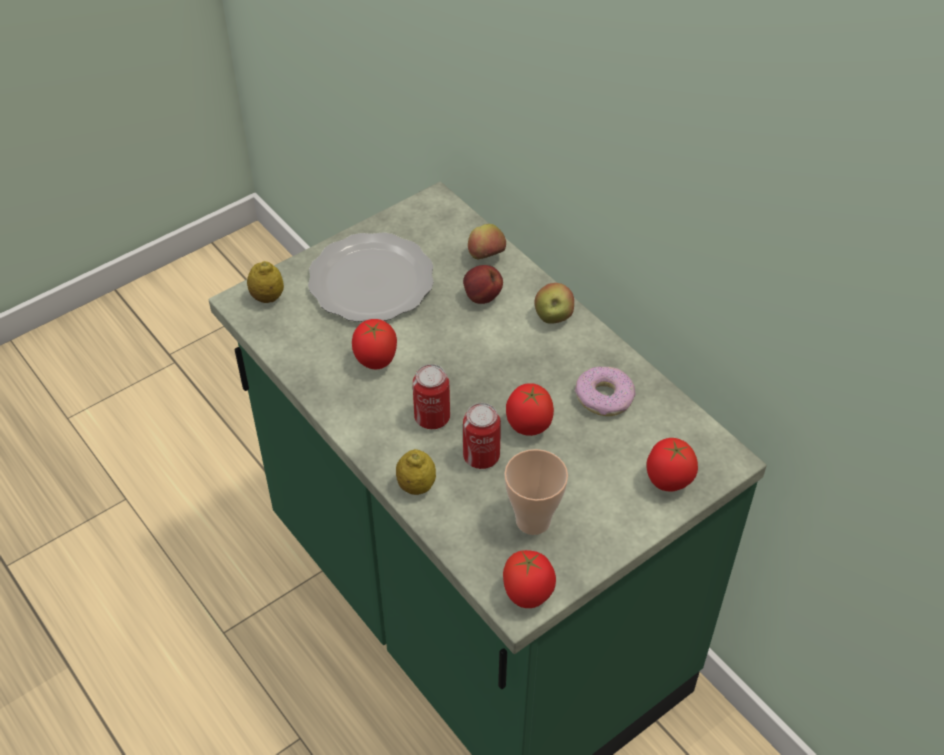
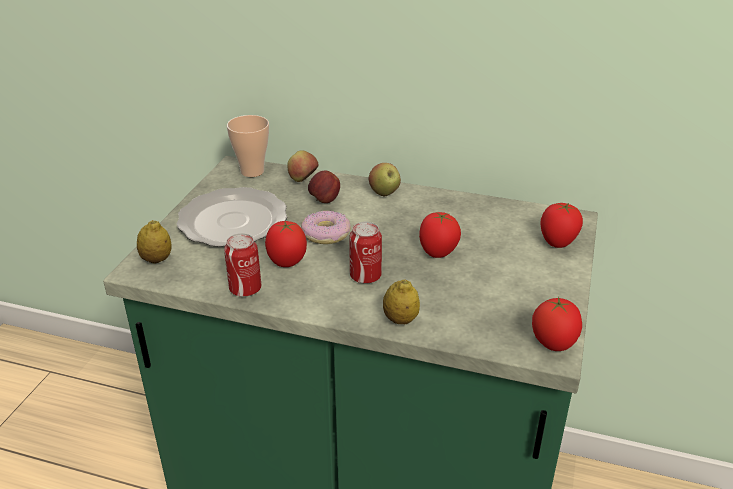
camera: 35 degrees left, 15 degrees down
(481, 456) = (425, 282): can -> can (245, 289)
(533, 520) = (503, 301): cup -> cup (252, 171)
(604, 397) = (465, 219): donut -> donut (326, 234)

